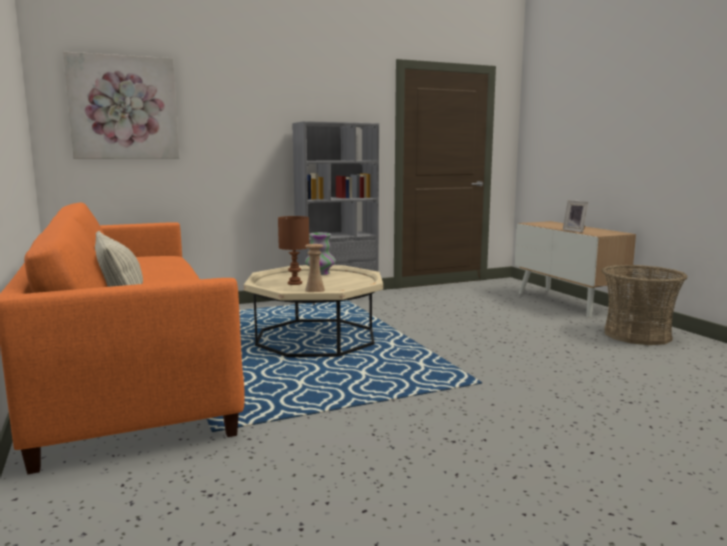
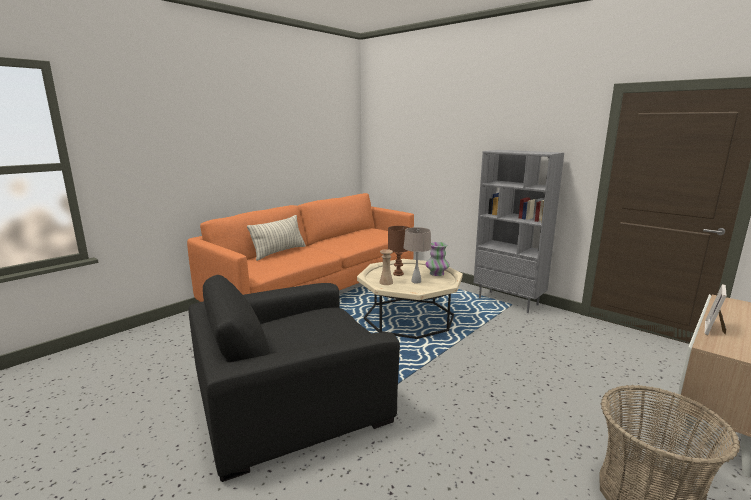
camera: 65 degrees right, 5 degrees up
(124, 108) = (399, 137): picture -> none
(331, 281) = (416, 281): none -> beige table lamp
(456, 425) = (291, 400): none -> black armchair

